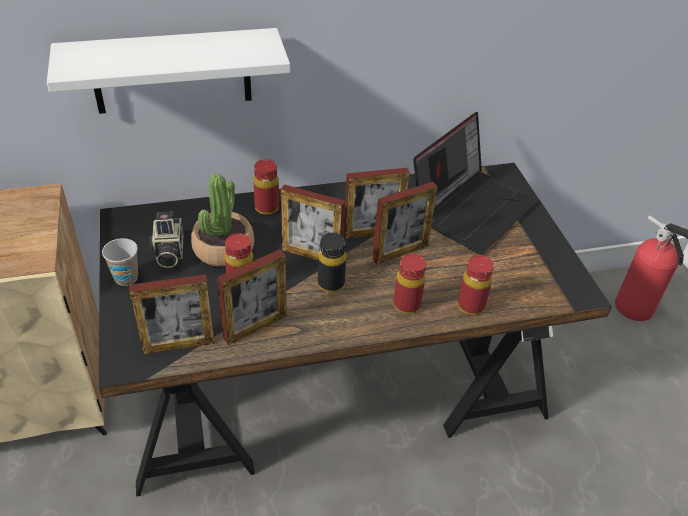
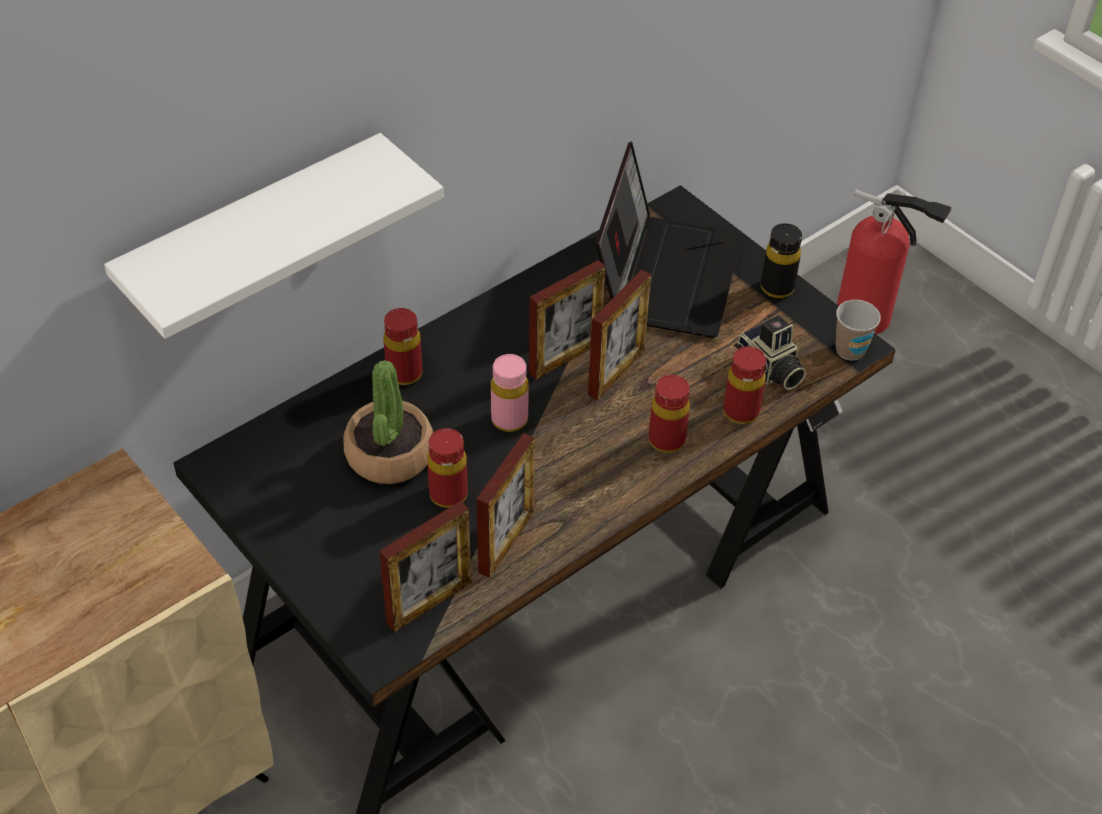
camera: 25 degrees left, 5 degrees up
(126, 278) = (292, 545): cup -> cup (850, 350)
(168, 252) = (320, 488): camera -> camera (769, 370)
(311, 255) = (509, 419): picture frame -> pink bottle
(331, 284) = (559, 449): black bottle -> black bottle (777, 287)

